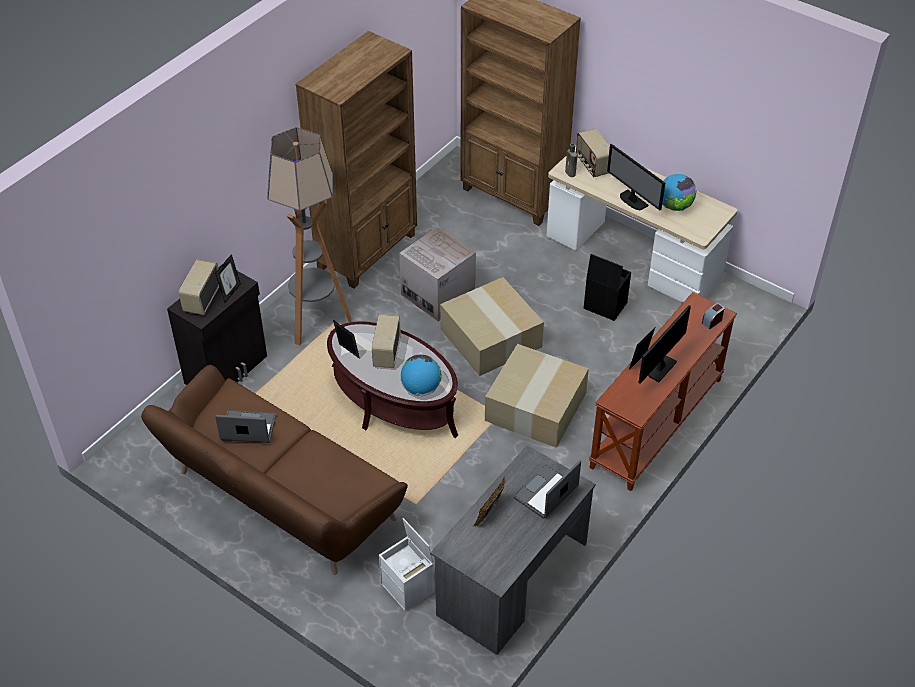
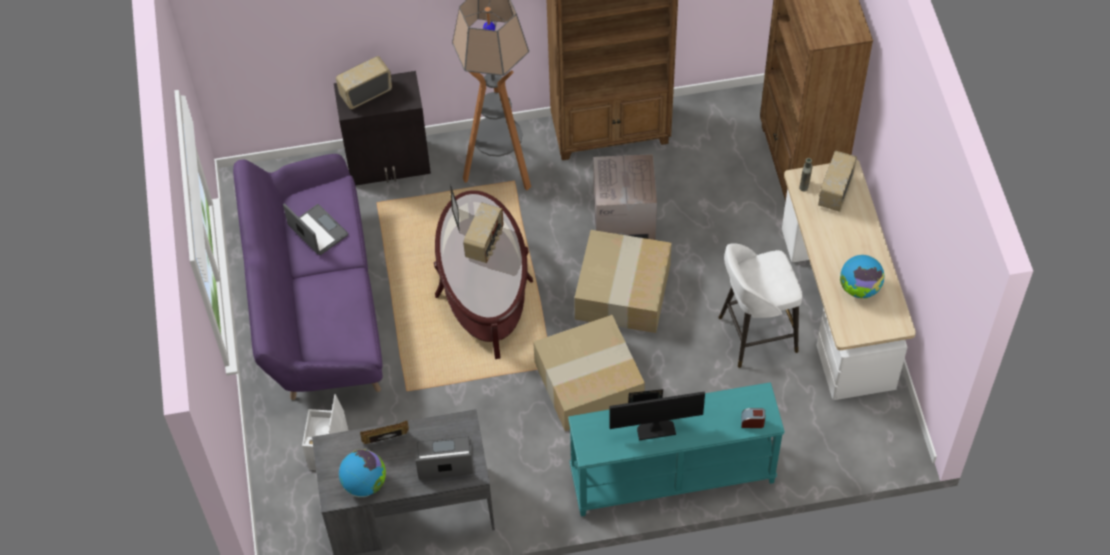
camera: 45 degrees right, 10 degrees up
(230, 293) = (392, 103): picture frame -> none
(280, 498) = (316, 306): brown sofa -> purple sofa
(386, 352) = (485, 243): radio -> radio turned 150 degrees clockwise
(421, 388) = (477, 296): globe -> globe (364, 483)
(604, 305) = (755, 335): black storage box -> white stool
(632, 201) = (826, 254): monitor -> none
(657, 423) = (672, 477): brown console table -> turquoise console table

